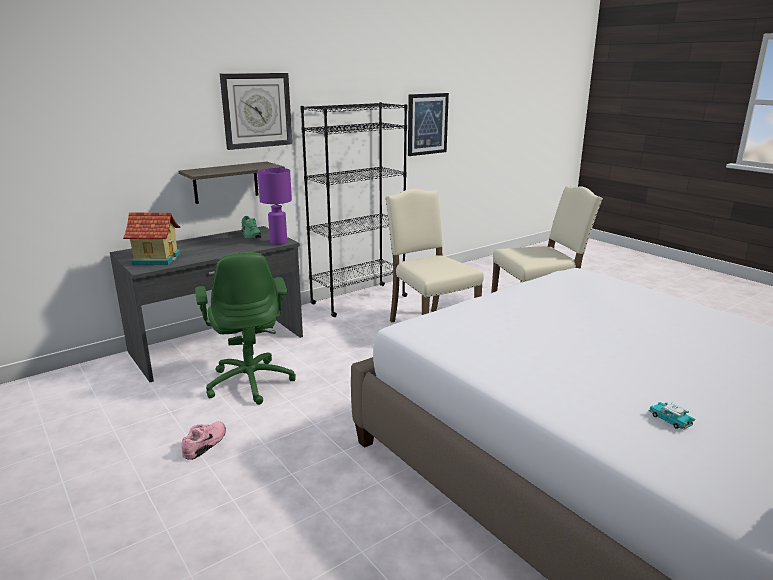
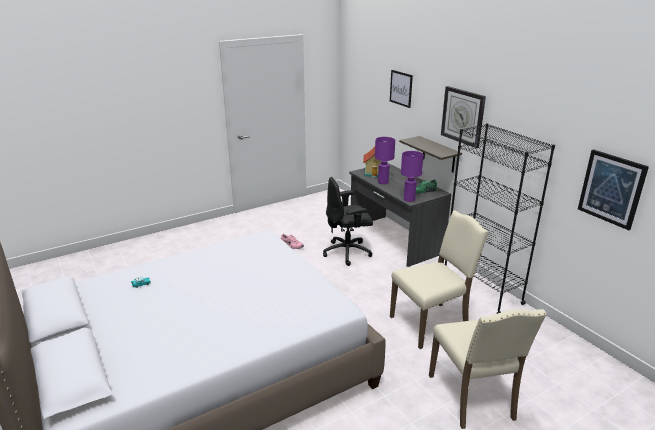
camera: 95 degrees right, 5 degrees up
(109, 103) = (401, 88): none -> picture
(203, 254) = (383, 182): none -> purple table lamp
(250, 382) = (348, 252): green office chair -> black office chair

